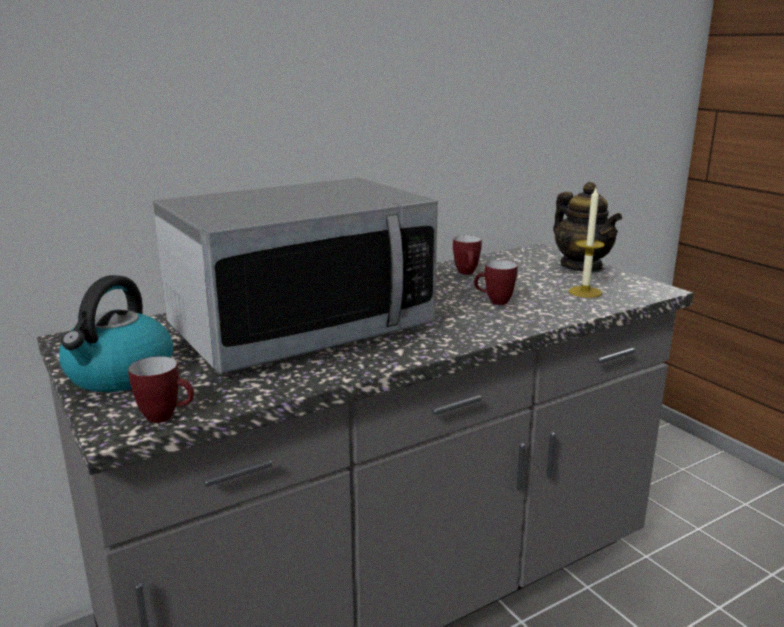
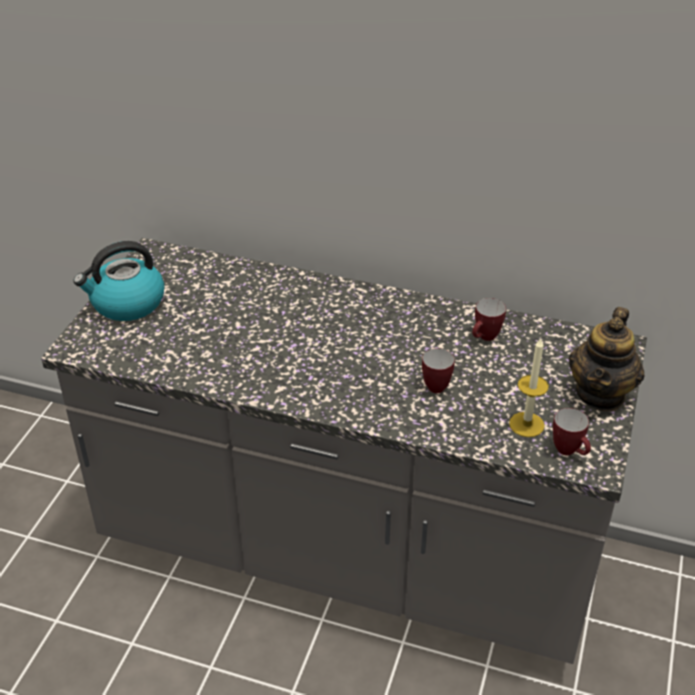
camera: 50 degrees right, 20 degrees up
(166, 417) = (99, 355): mug -> mug (569, 452)
(301, 329) = (266, 326): microwave -> none

